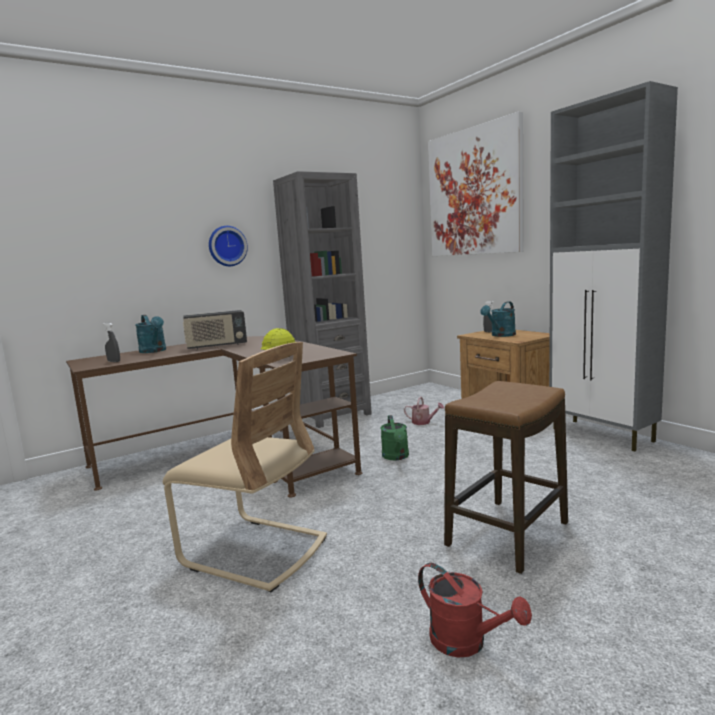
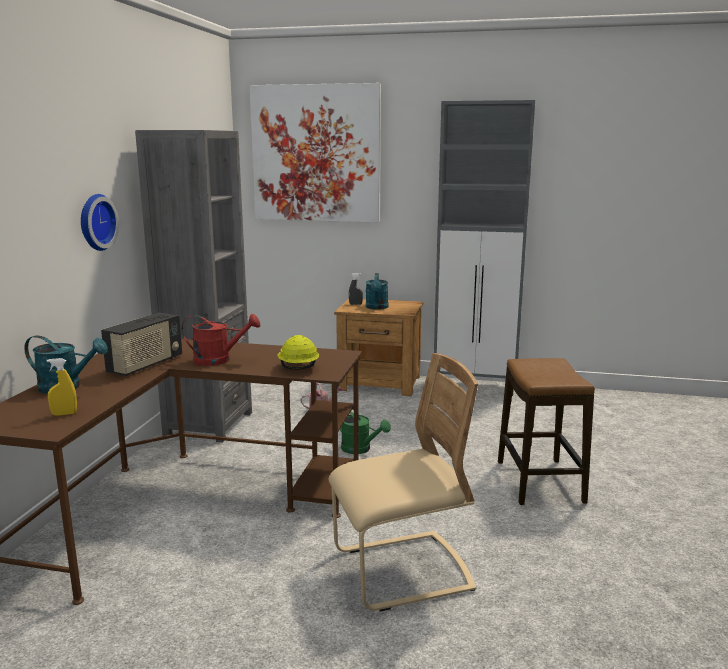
camera: 45 degrees left, 5 degrees up
(114, 361) = (64, 414): grey spray bottle -> yellow spray bottle
(467, 642) = (626, 554): red watering can -> red watering can (219, 360)

